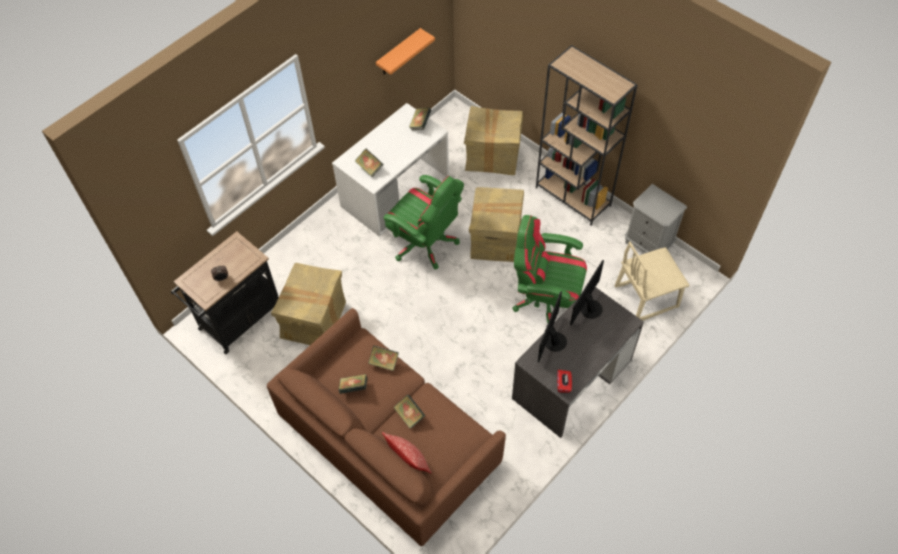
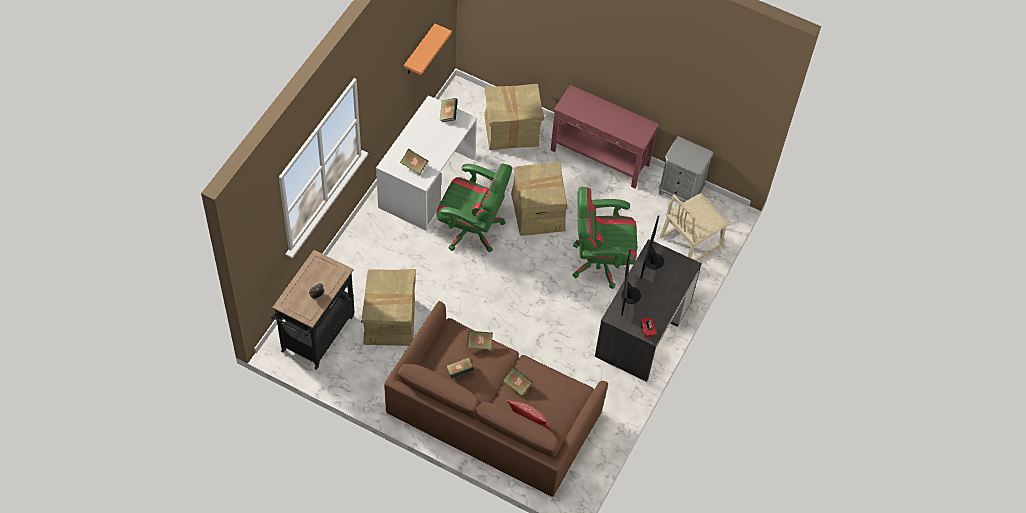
camera: 20 degrees left, 0 degrees up
(573, 196) = (600, 158): bookcase -> red console table

